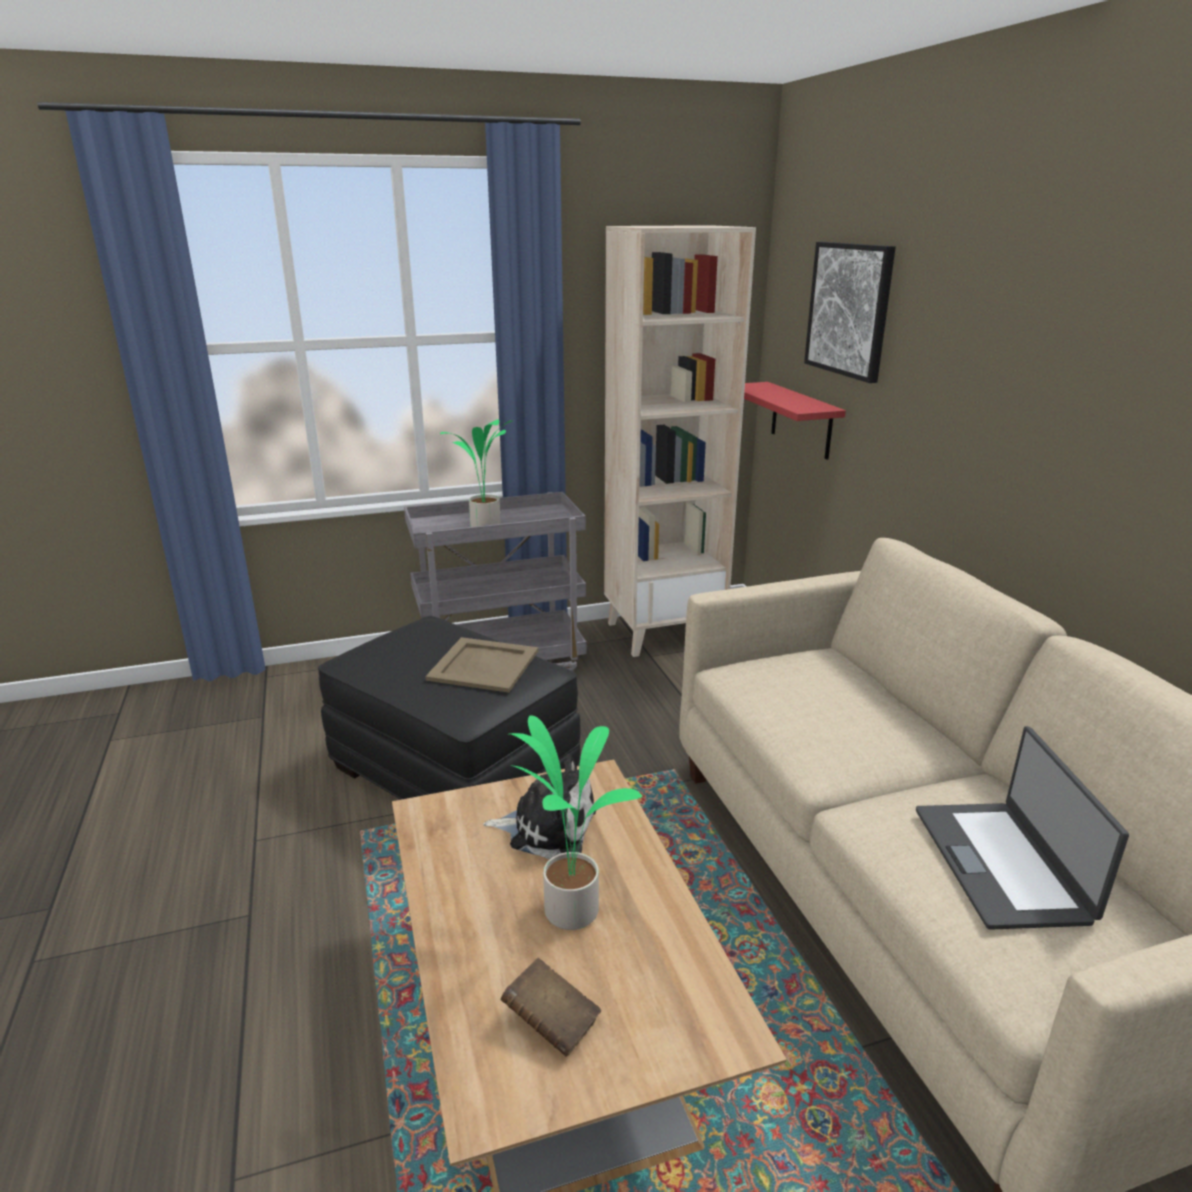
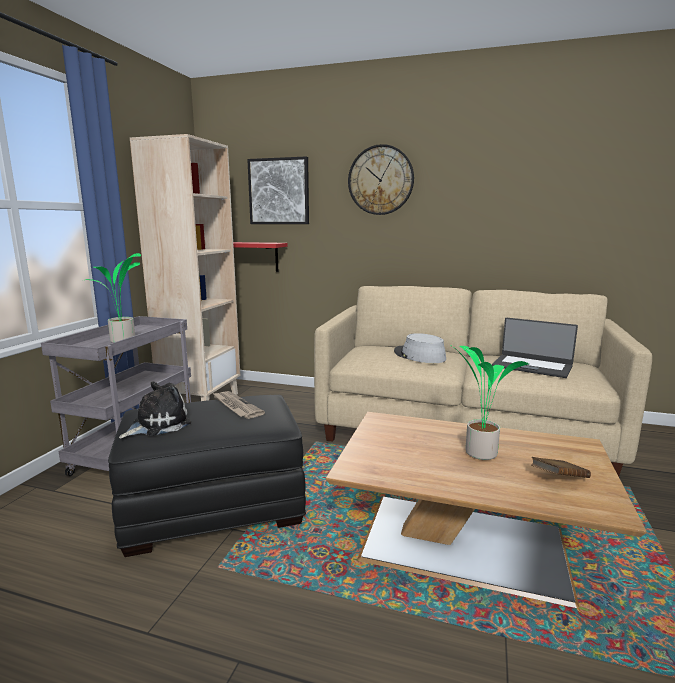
camera: 55 degrees left, 10 degrees down
(483, 664) = (236, 406): beige tray -> newspaper
(547, 827) = (407, 441): plush toy -> plush toy (157, 424)
(849, 717) = (419, 356): none -> grey hat
(995, 315) = (380, 180): none -> wall clock

